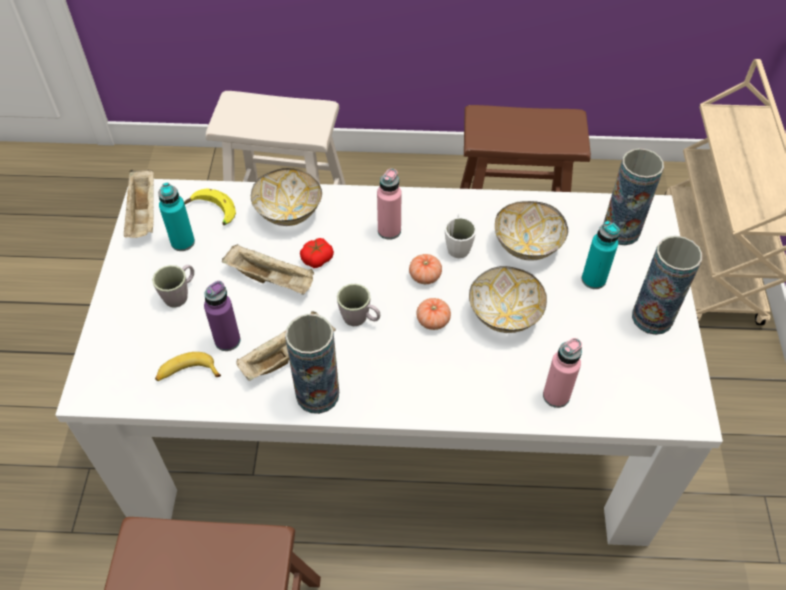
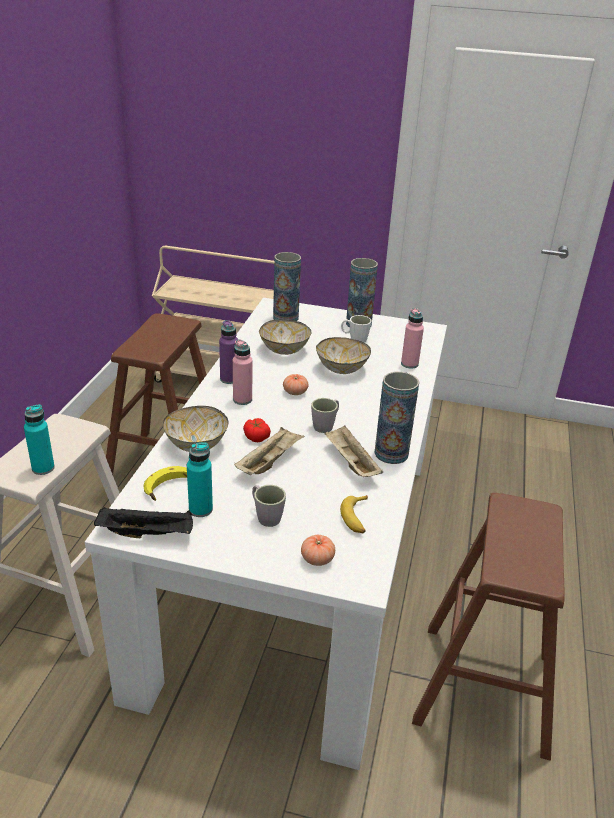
camera: 80 degrees left, 20 degrees down
(144, 214) = (147, 533): beige tray -> black tray
(227, 340) = (327, 492): purple bottle -> purple bottle (229, 379)
(433, 321) = (337, 395): tomato -> tomato (317, 559)
(458, 245) = (271, 374): white mug -> white mug (354, 339)
(593, 279) = (322, 334): turquoise bottle -> turquoise bottle (43, 468)

